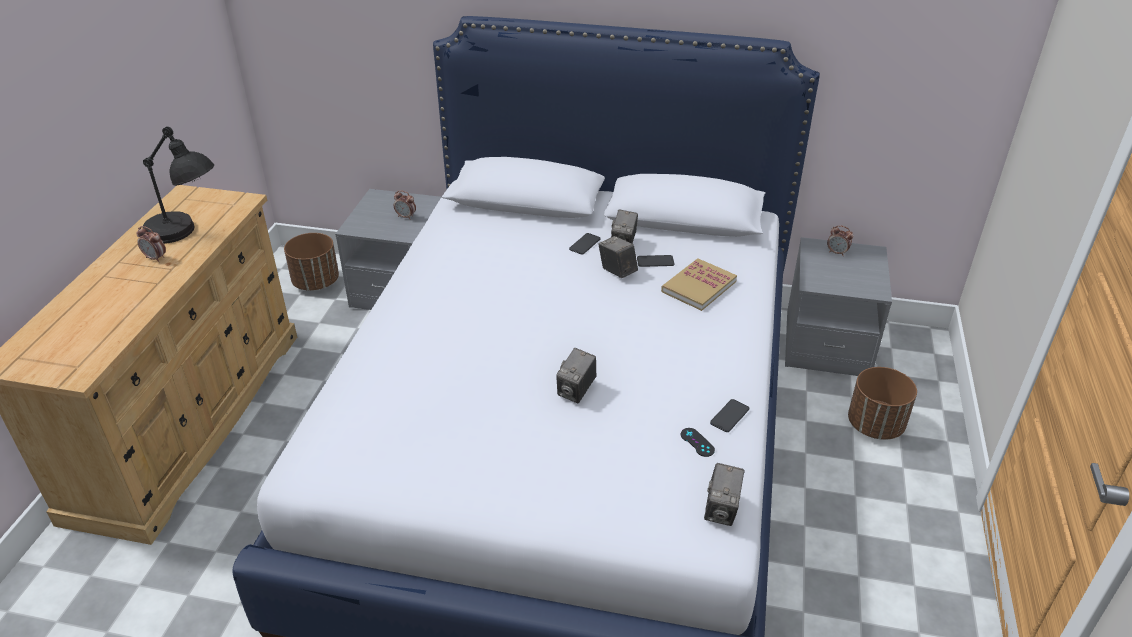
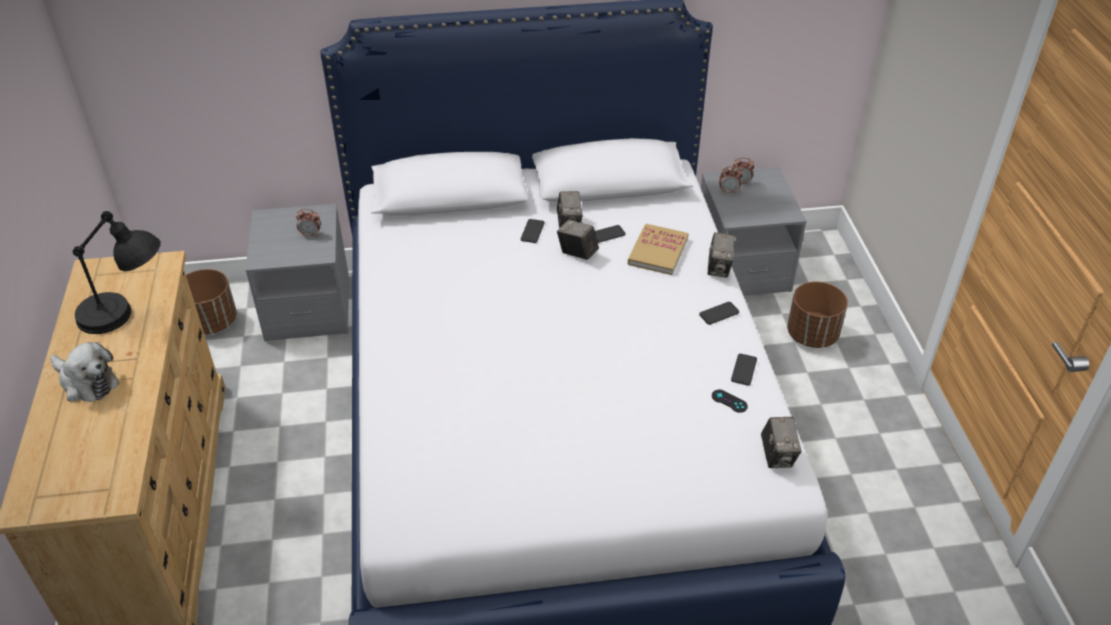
camera: 20 degrees left, 5 degrees up
(120, 278) = (87, 382): none -> plush toy
(156, 258) = (111, 350): alarm clock -> alarm clock (729, 191)
(576, 391) = (603, 381): camera -> camera (719, 268)
(731, 356) = (719, 313): none -> phone

